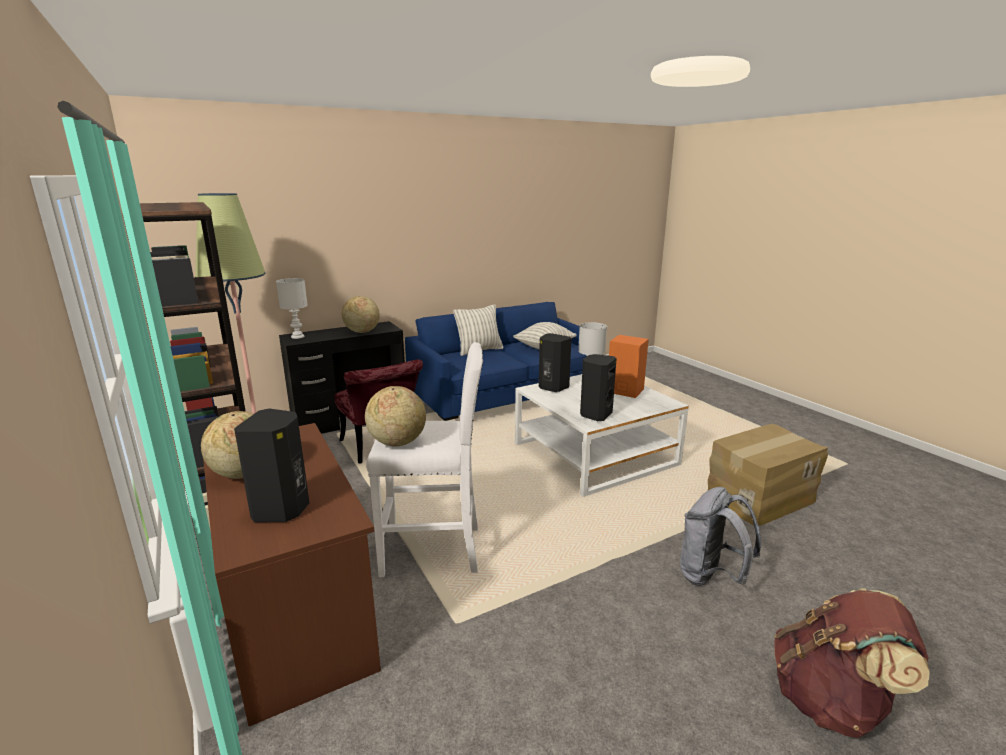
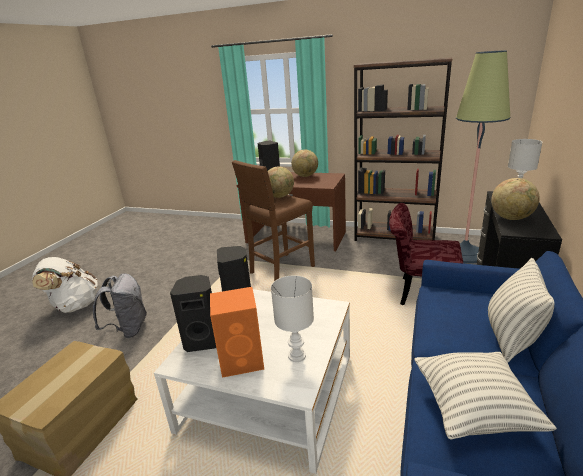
camera: 140 degrees right, 5 degrees up
(434, 551) = (280, 270): white stool -> brown stool
(552, 387) = (318, 320): black speaker -> black speaker (203, 341)
(832, 702) = (75, 306): brown backpack -> white backpack

